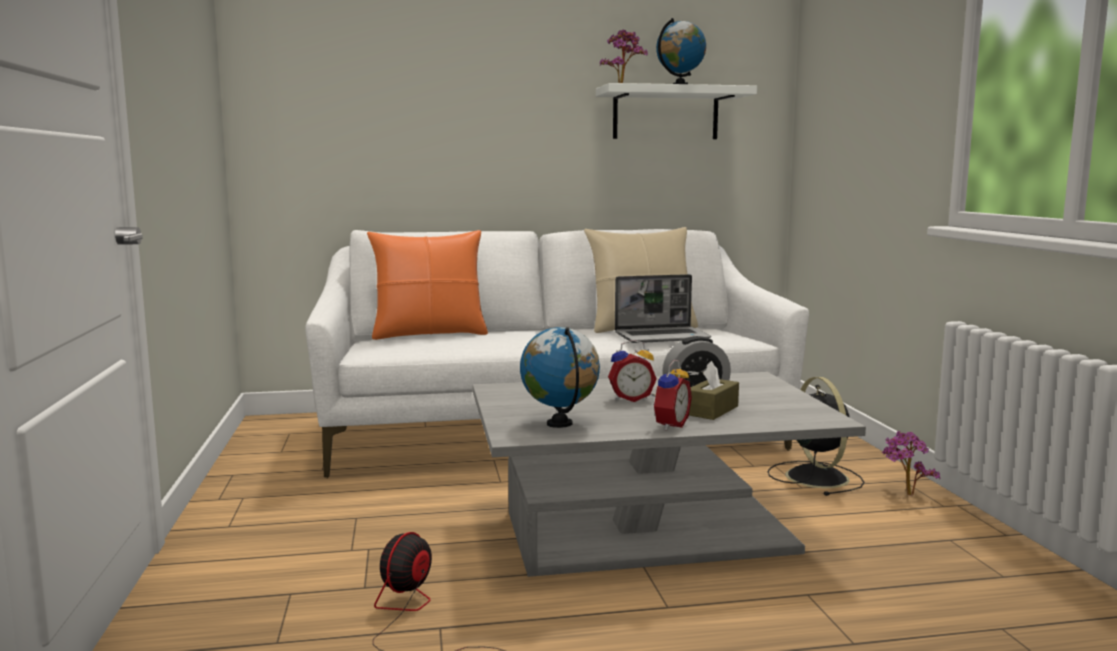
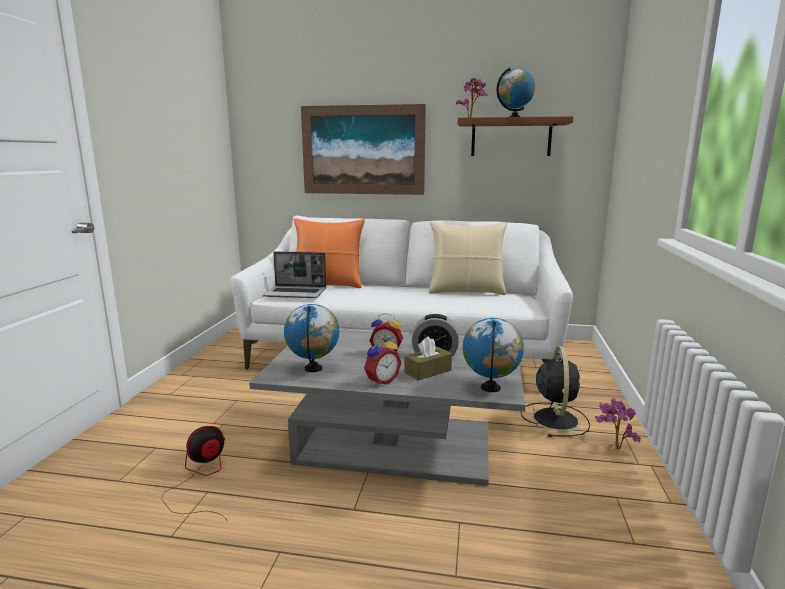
camera: 20 degrees right, 5 degrees up
(452, 129) = (363, 150): none -> picture
(662, 337) = (467, 301): laptop -> laptop (296, 293)
(665, 114) = (511, 138): white shelf -> brown shelf
(808, 417) = (490, 388): none -> globe

